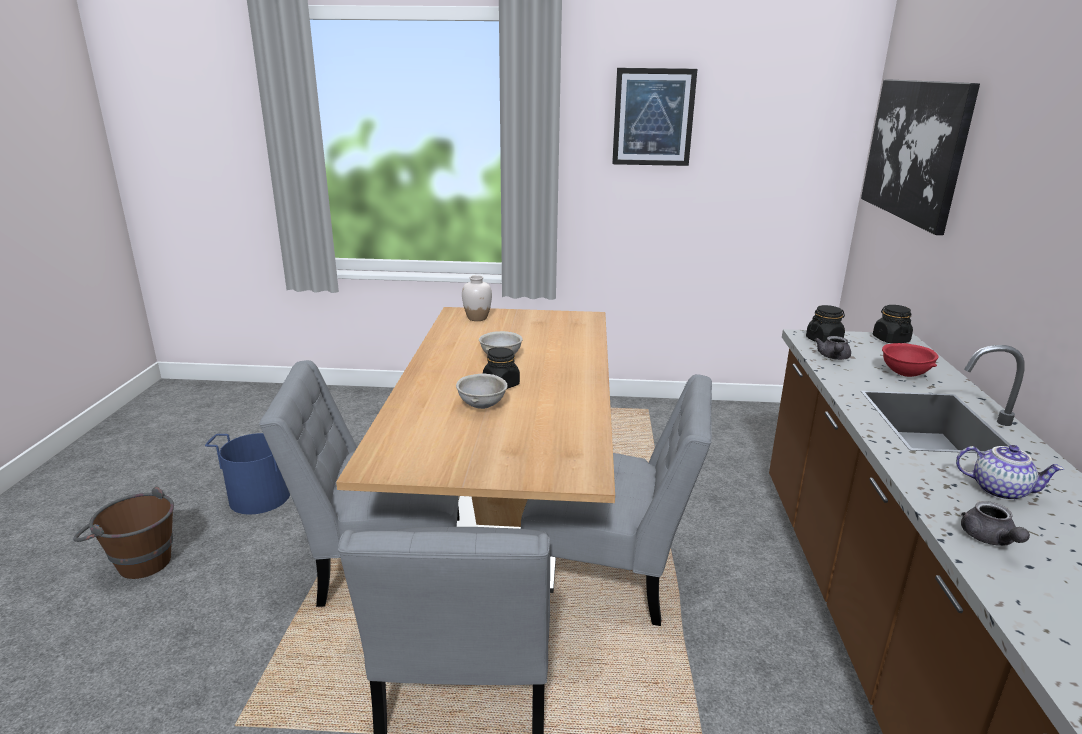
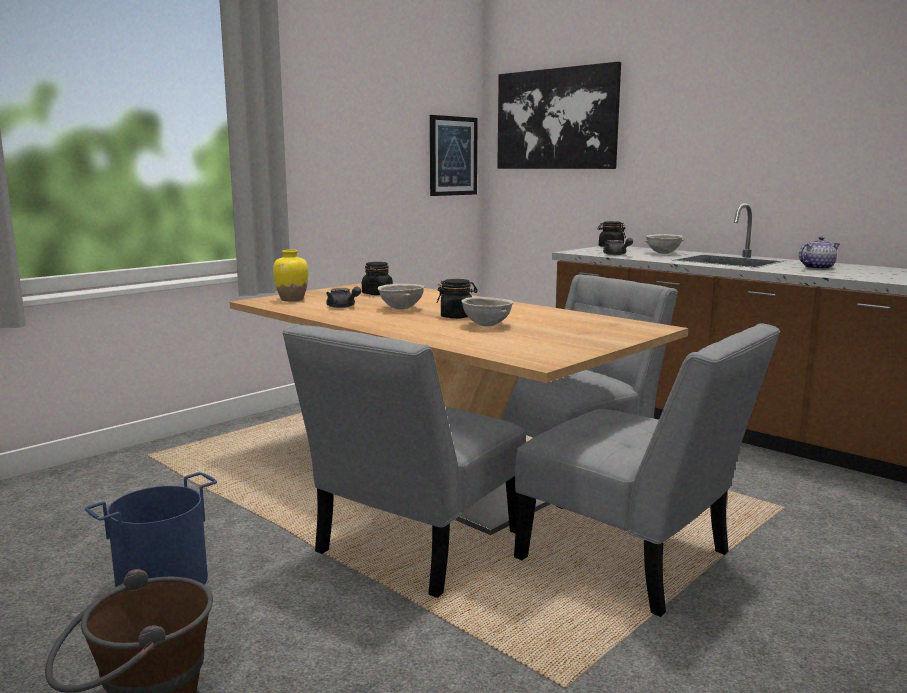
camera: 50 degrees left, 10 degrees down
(477, 318) = (292, 299): white vase -> yellow vase
(653, 117) = (348, 98): picture -> picture (452, 156)
(824, 340) = (587, 251): black jar -> black jar (377, 293)
(904, 374) = (663, 253): red bowl -> grey bowl
(989, 539) = (862, 276): grey teapot -> grey teapot (343, 307)

